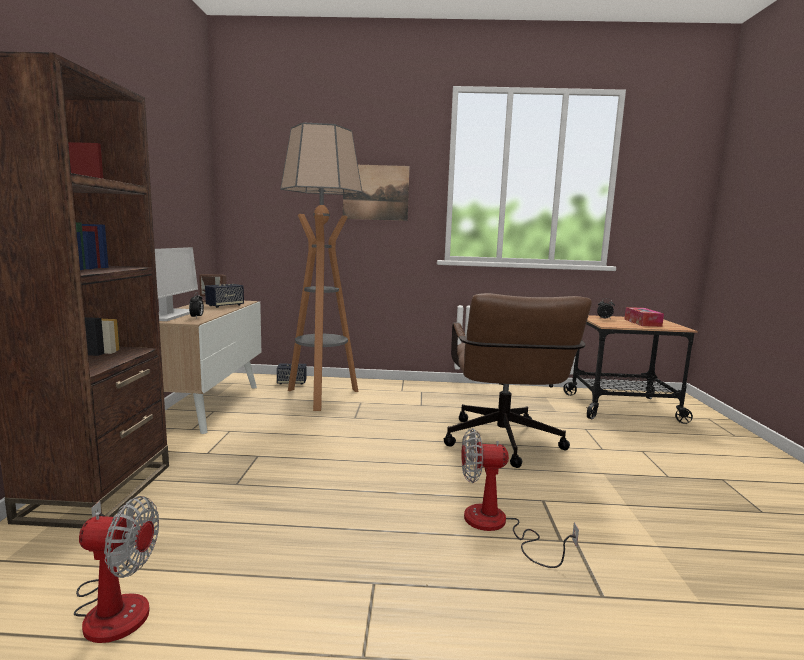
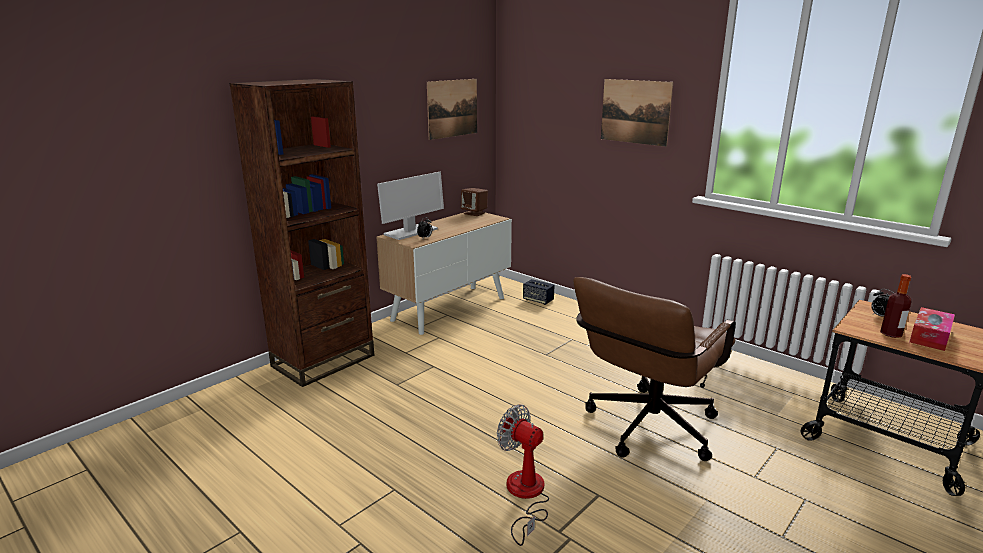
camera: 40 degrees right, 10 degrees up
(114, 604) = (271, 435): fan -> none
(185, 185) = (452, 108): none -> picture
(225, 306) = (470, 223): speaker -> none
(321, 396) = (545, 323): floor lamp -> none
(627, 324) = (891, 334): none -> bottle

